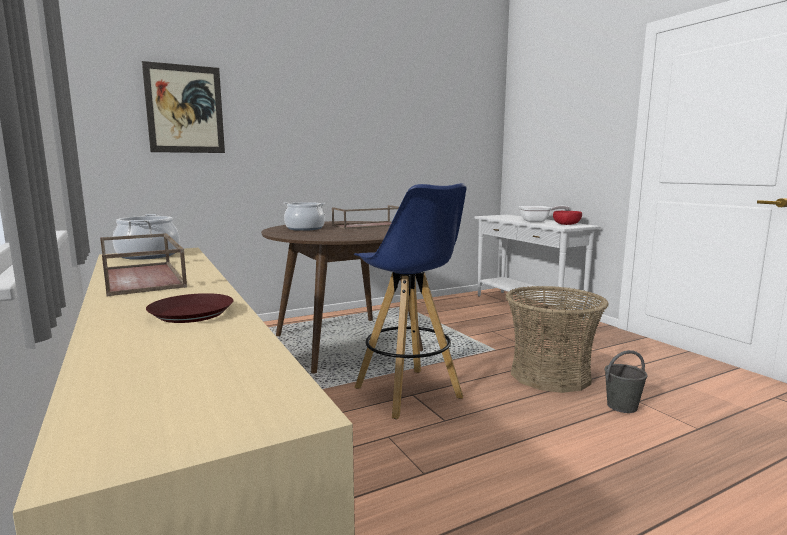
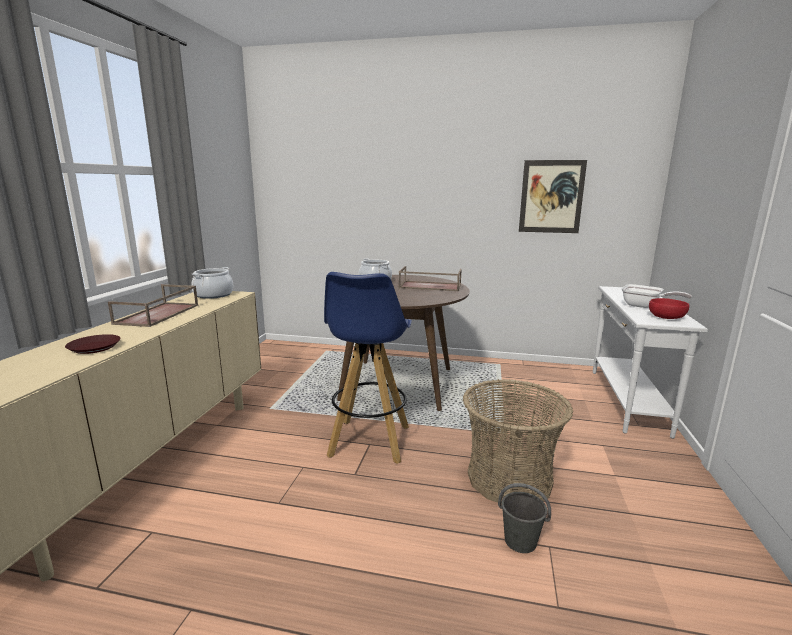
camera: 40 degrees right, 5 degrees up
(185, 109) = (325, 179): picture -> picture (551, 197)

